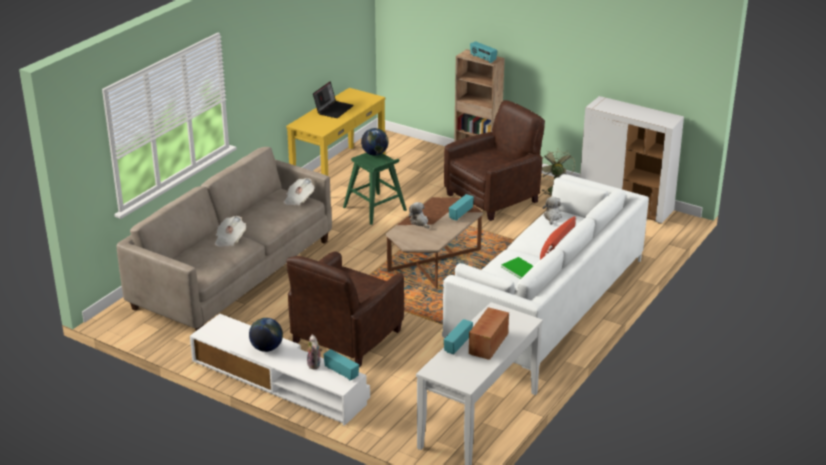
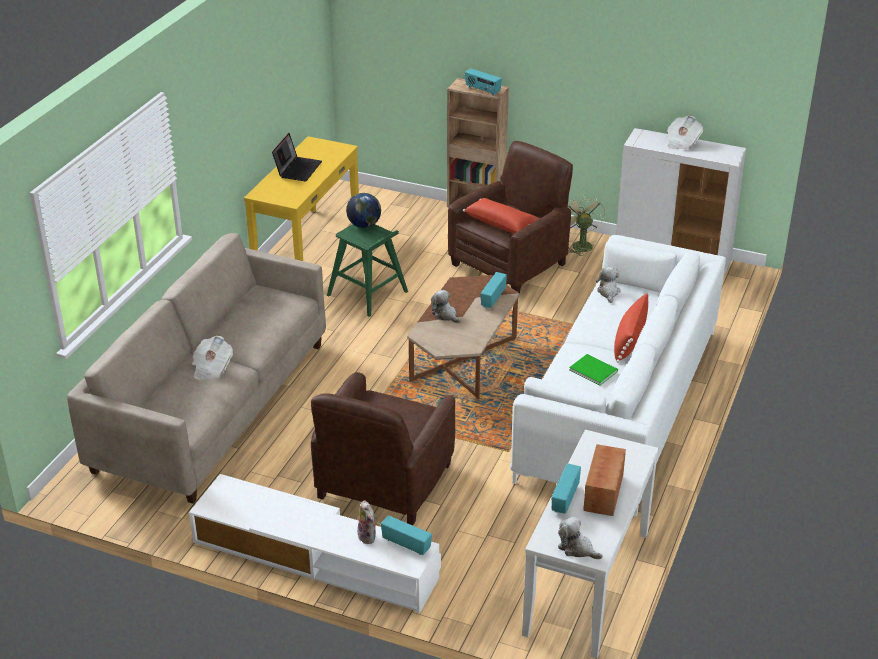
camera: 10 degrees left, 5 degrees up
(266, 348) = (298, 520): globe -> none
(298, 199) = (284, 300): newspaper -> newspaper (682, 142)
(455, 377) = (577, 548): none -> plush toy
(484, 162) = (501, 223): none -> red pillow

